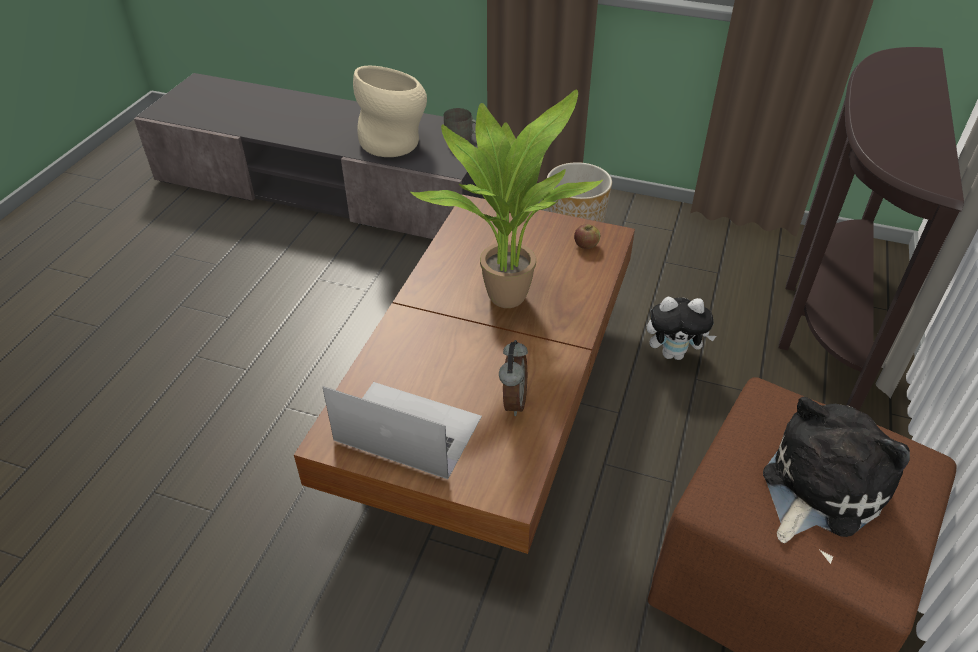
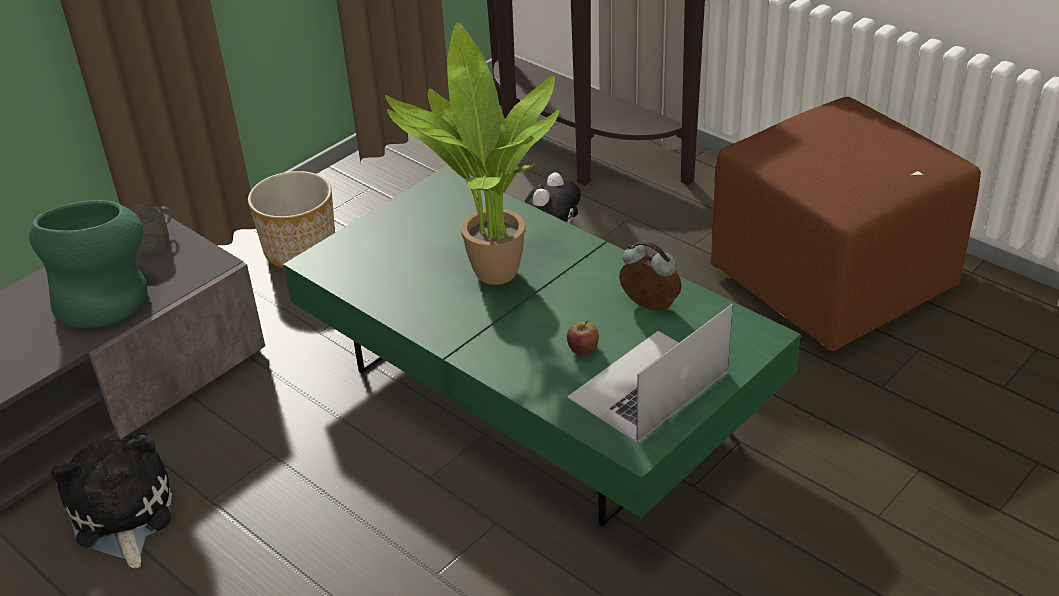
camera: 65 degrees left, 5 degrees down
(395, 142) = (105, 298): beige vase -> green vase
(487, 400) = (532, 394): brown coffee table -> green coffee table
(586, 245) = (449, 201): apple -> apple (583, 349)
(818, 487) = (855, 154): plush toy -> plush toy (121, 516)

